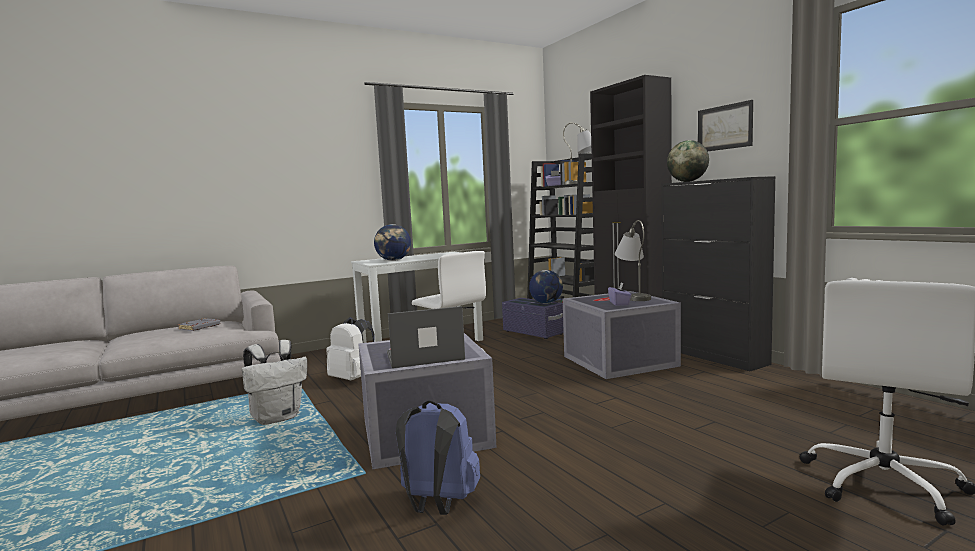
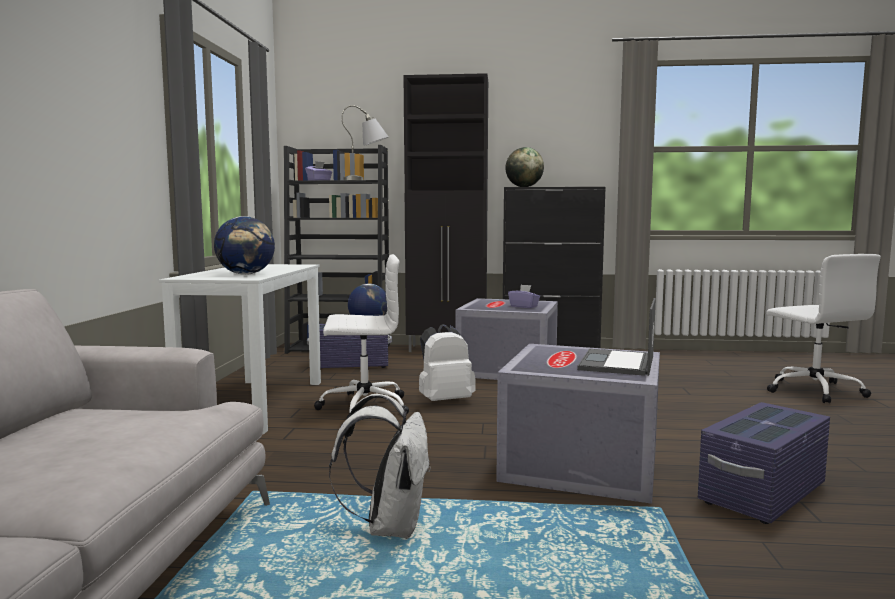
camera: 55 degrees left, 0 degrees up
(199, 327) = (90, 425): grey book -> none
(353, 379) = (315, 459): white backpack -> white backpack (444, 401)
(438, 504) = (762, 493): blue backpack -> purple storage box
(634, 296) = (505, 301): grey table lamp -> none
(724, 127) = (546, 140): picture -> none

